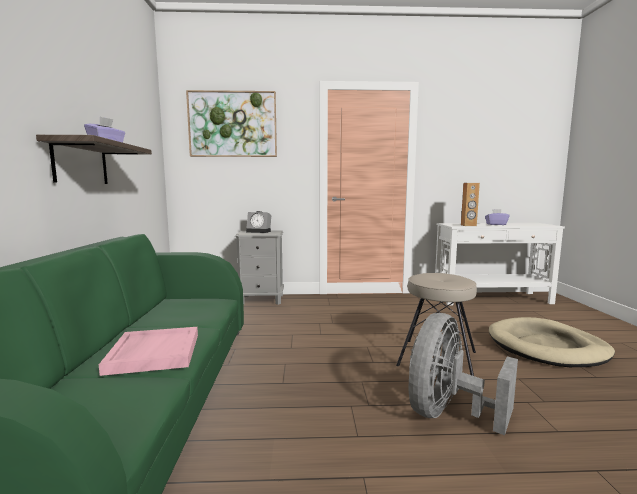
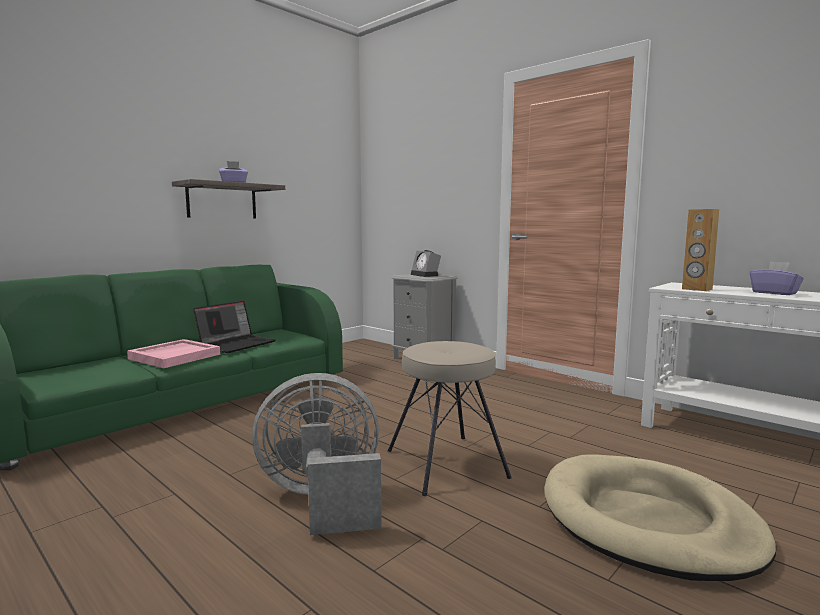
camera: 45 degrees right, 0 degrees up
(178, 322) = (237, 344): none -> laptop
(232, 124) = (415, 146): picture -> none

